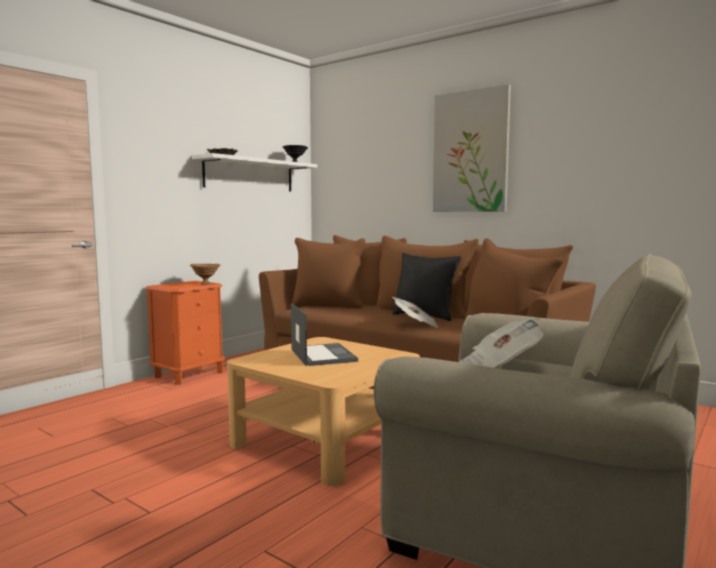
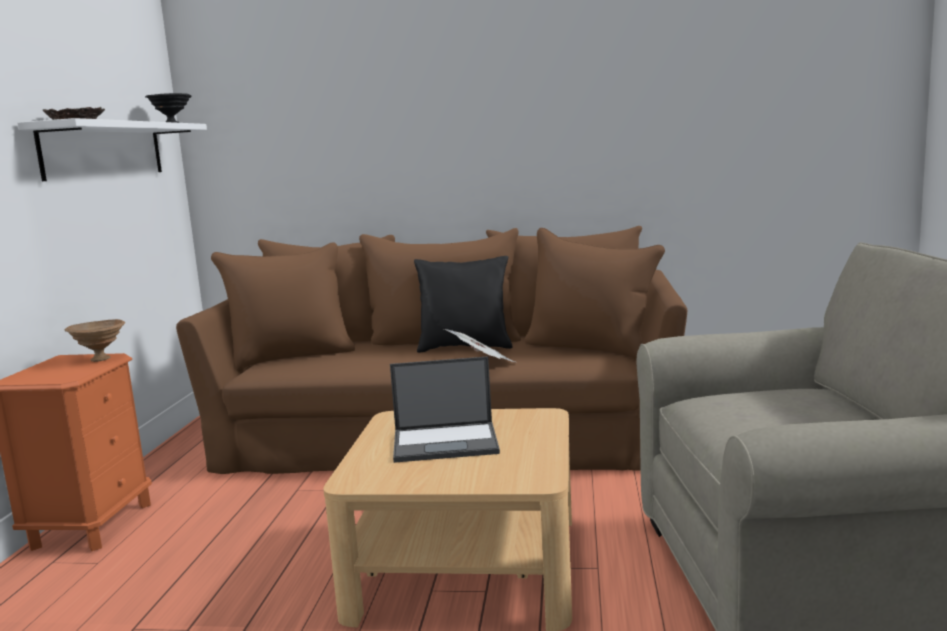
camera: 30 degrees left, 5 degrees up
(322, 355) = (447, 442): laptop -> laptop turned 135 degrees clockwise
(470, 152) = (470, 102): picture -> none
(499, 366) = (759, 408): newspaper -> none

